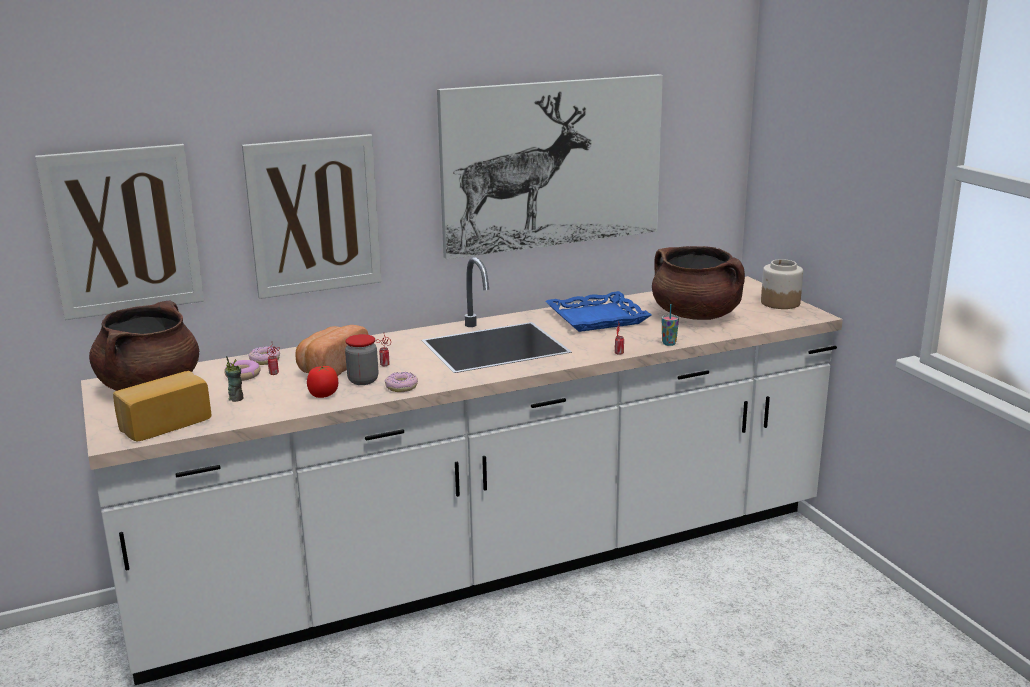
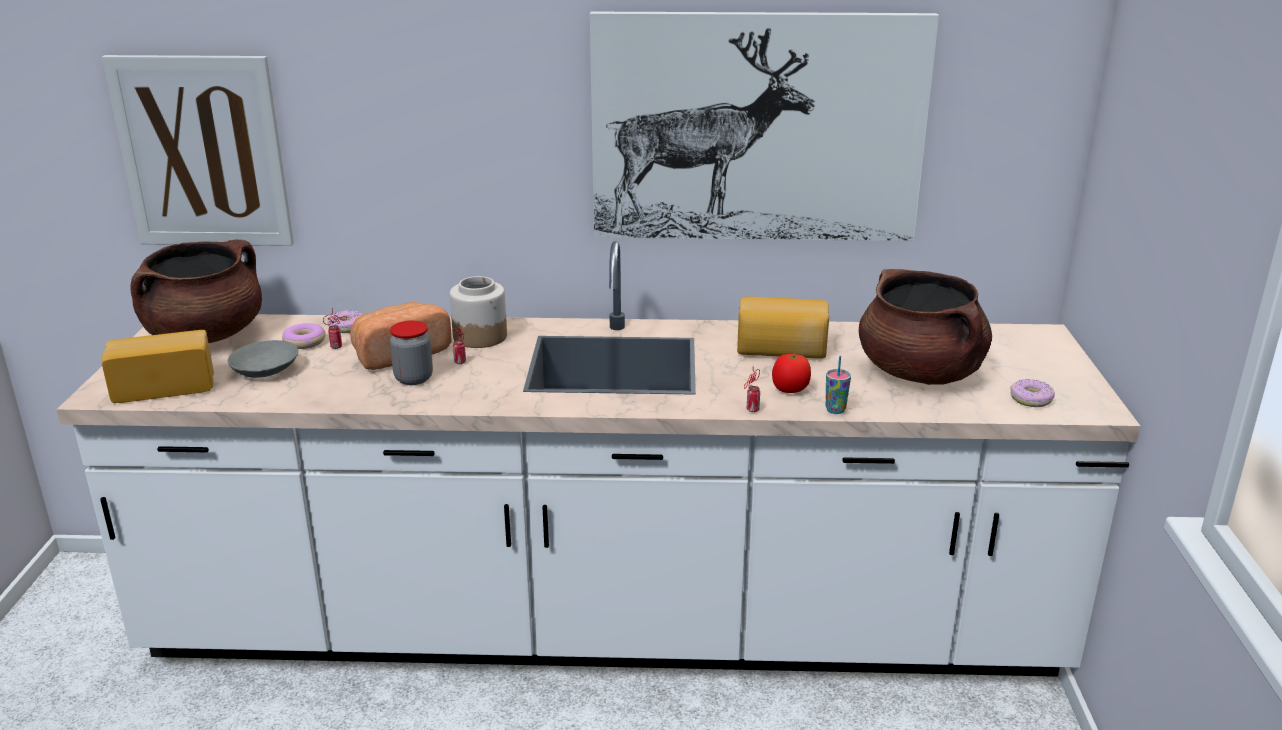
camera: 25 degrees right, 5 degrees up
(236, 398) = (264, 371): cup -> grey bowl
(314, 216) = (425, 160): picture -> none
(323, 395) = (351, 388): tomato -> tomato (790, 390)
(401, 387) = (443, 398): donut -> donut (1030, 399)
(597, 318) = (781, 350): blue tray -> bread
(780, 303) = (1067, 378): jar -> jar (480, 336)

